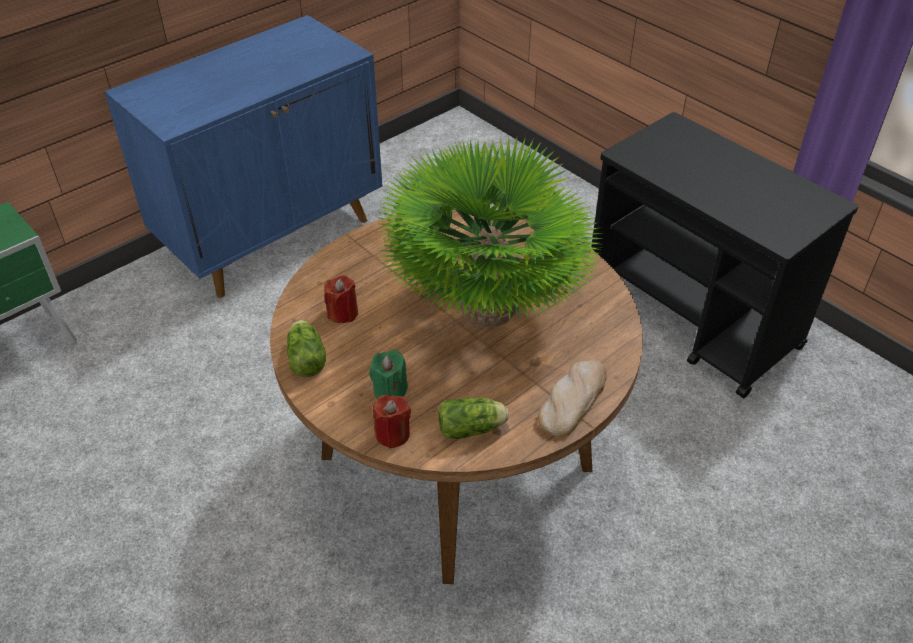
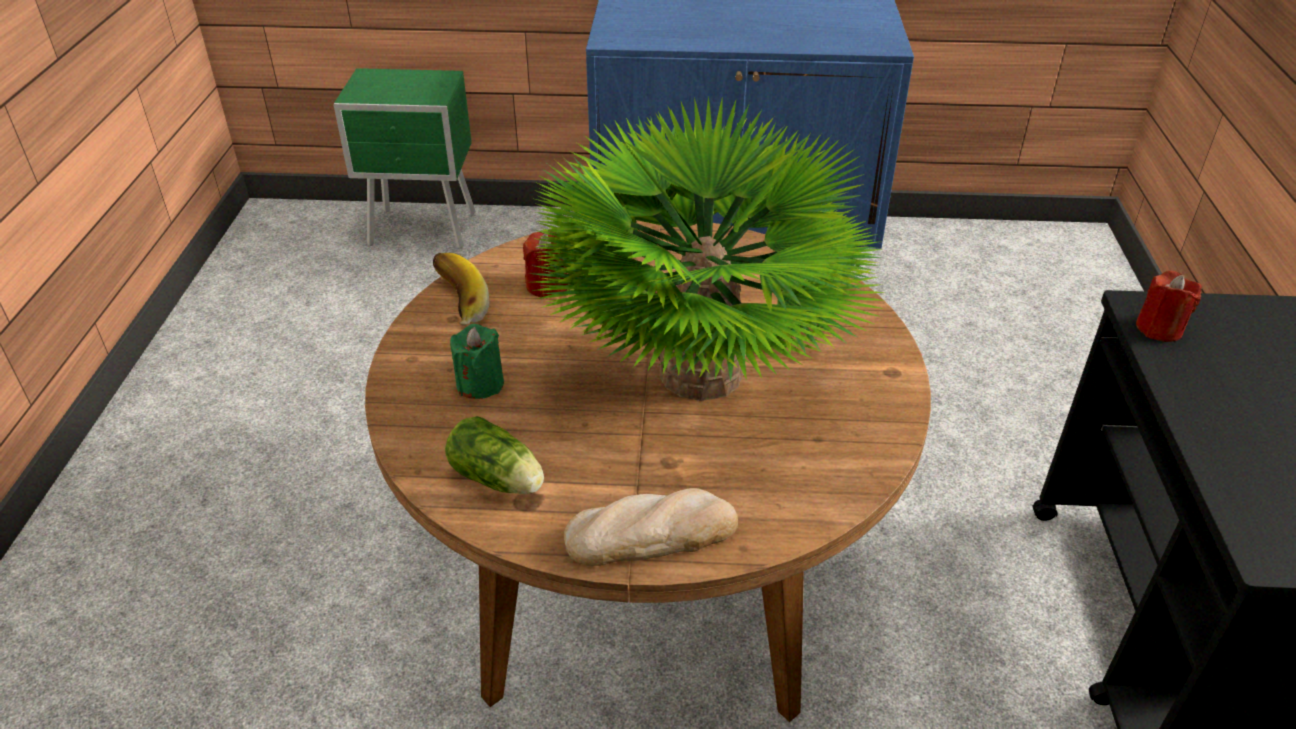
camera: 45 degrees right, 5 degrees down
(306, 357) = (455, 304): lettuce -> banana
(392, 434) = (419, 426): red candle -> red candle (1159, 328)

